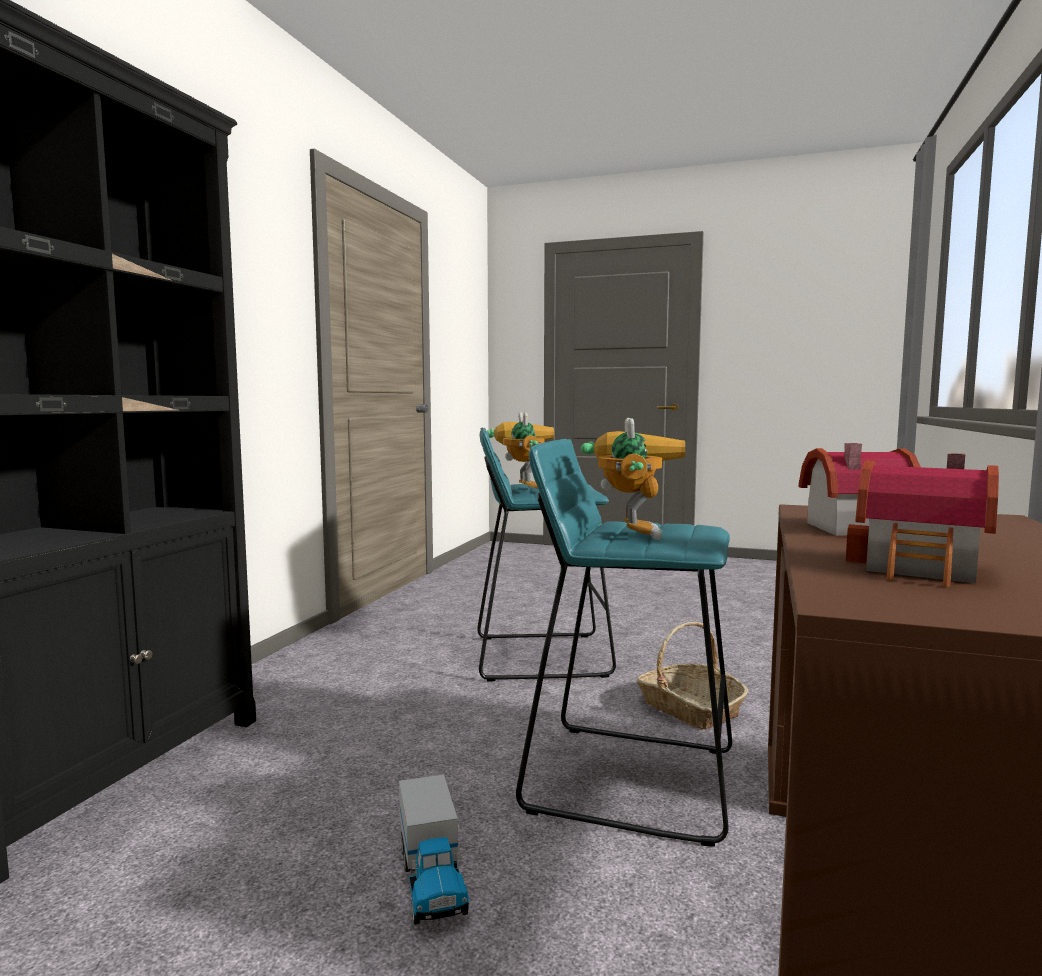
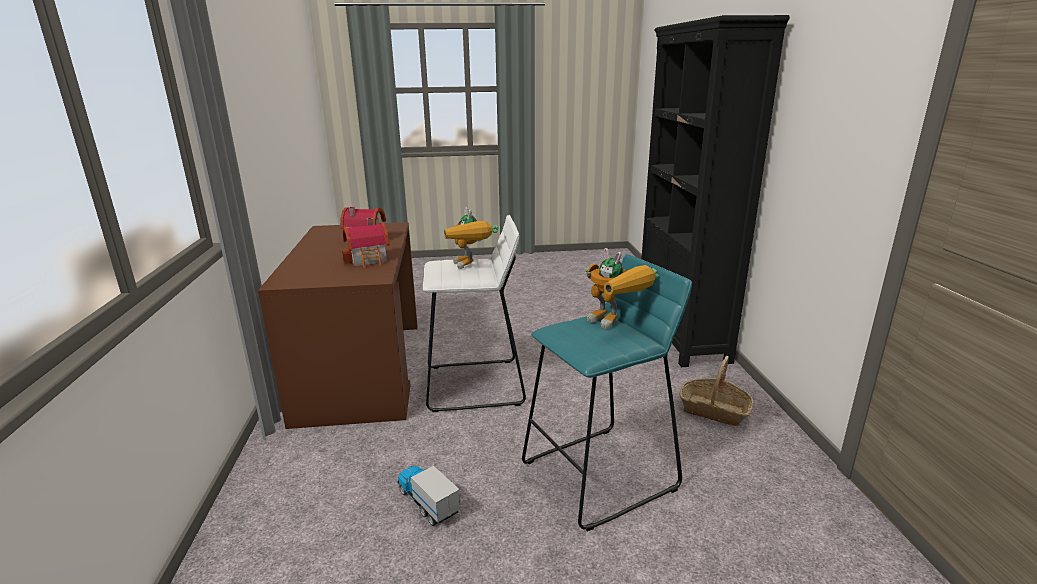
camera: 155 degrees right, 15 degrees up
(432, 879) = (523, 338): toy truck -> toy truck (428, 503)
(629, 778) = (475, 385): turquoise stool -> white stool
(689, 708) = (456, 443): basket -> basket (714, 410)

